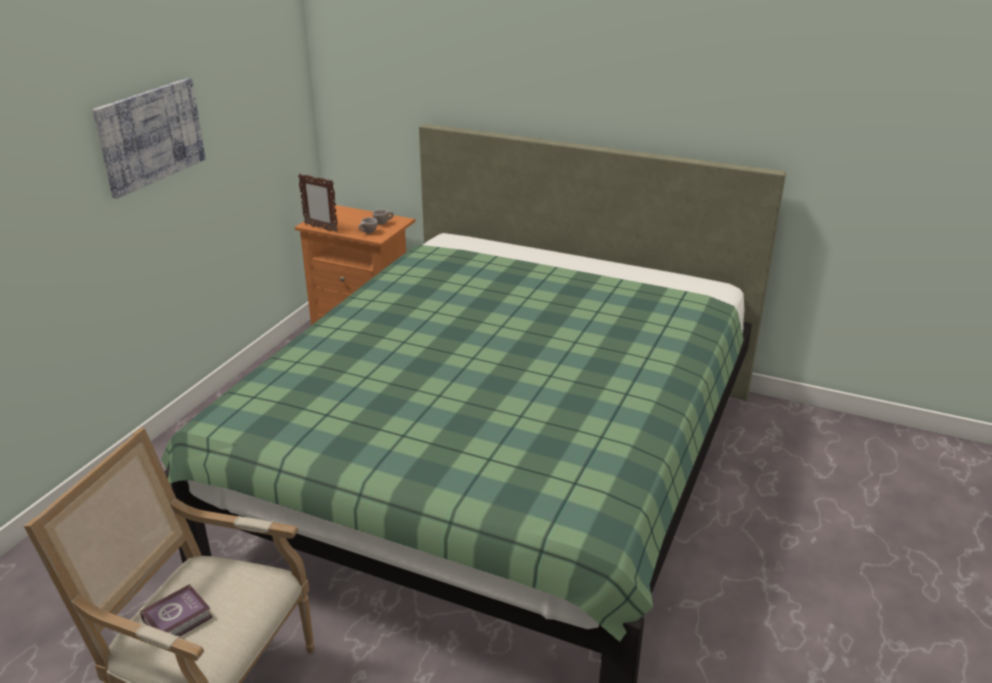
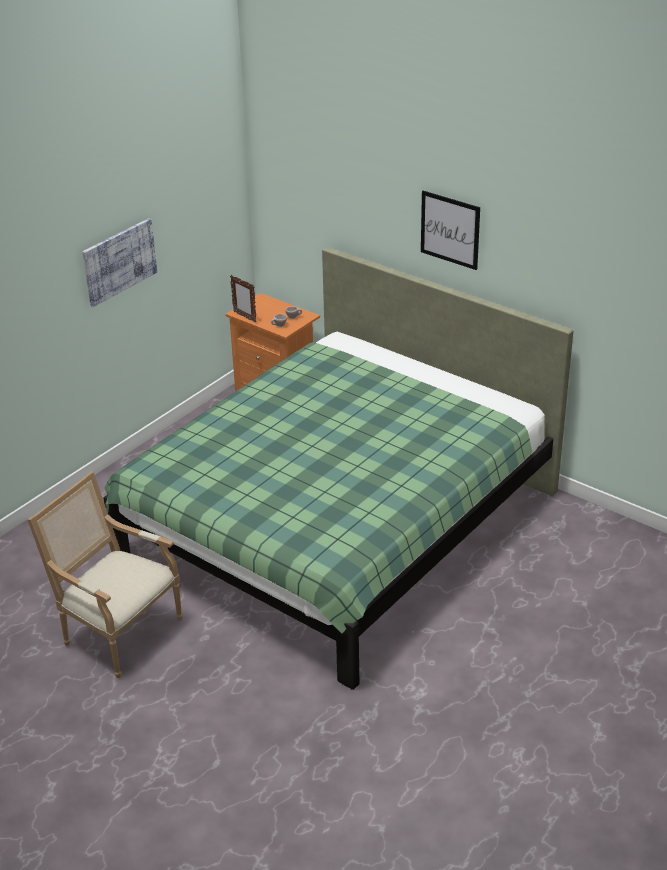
camera: 15 degrees right, 5 degrees up
(179, 619) = (102, 583): book -> none
(601, 66) = (450, 229): none -> picture

